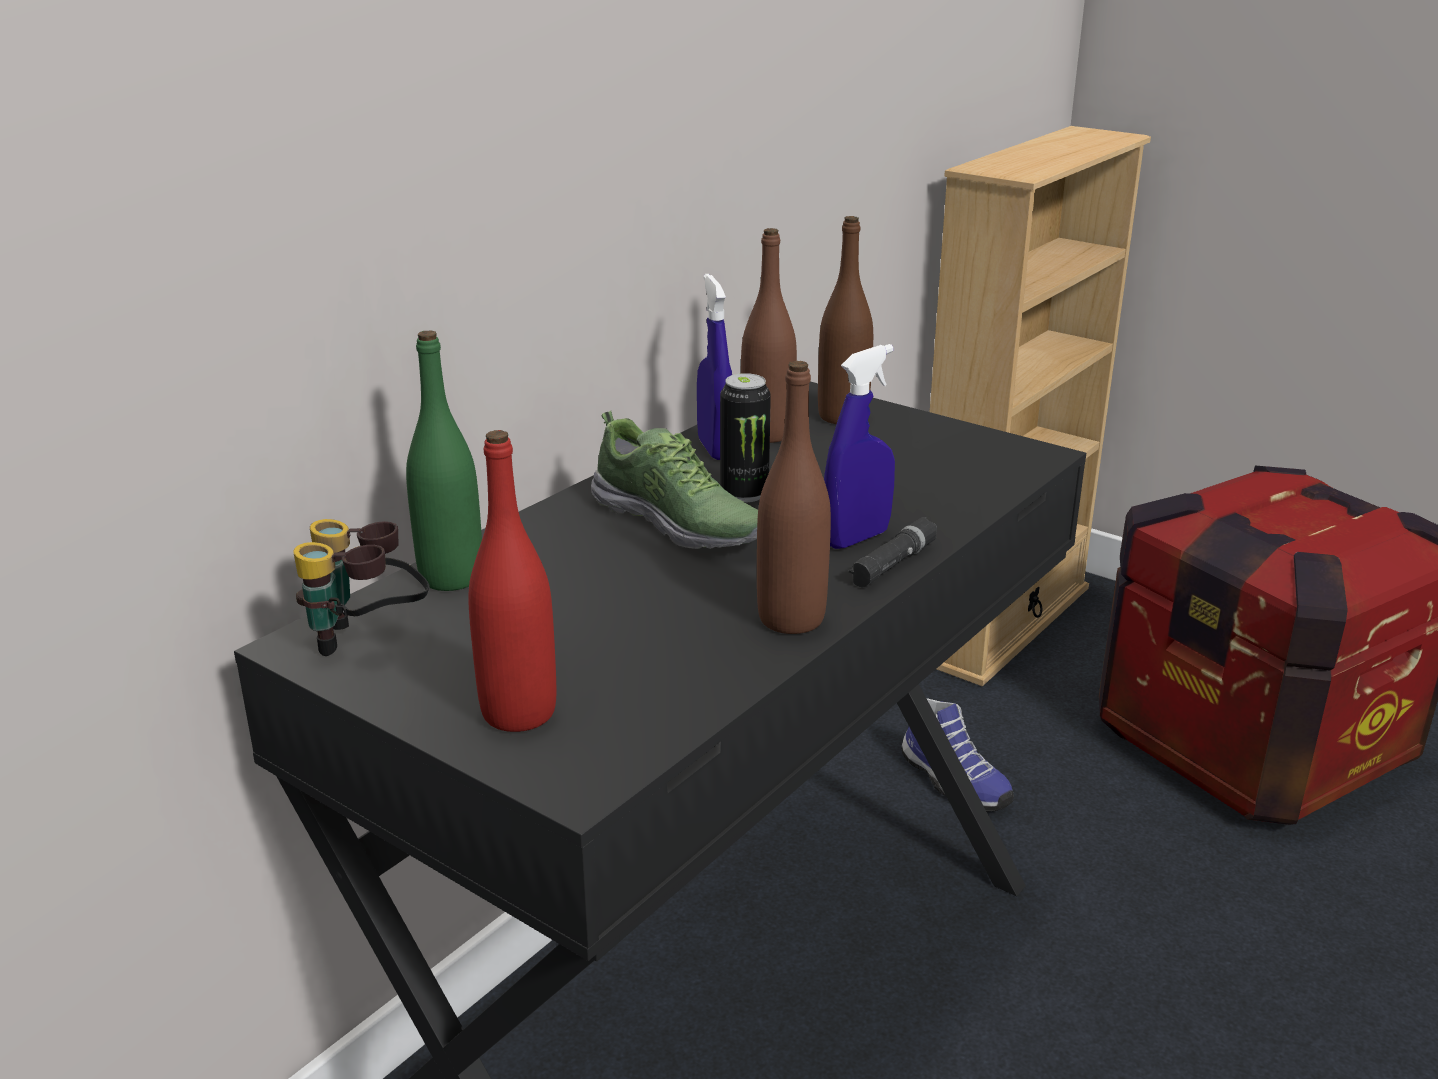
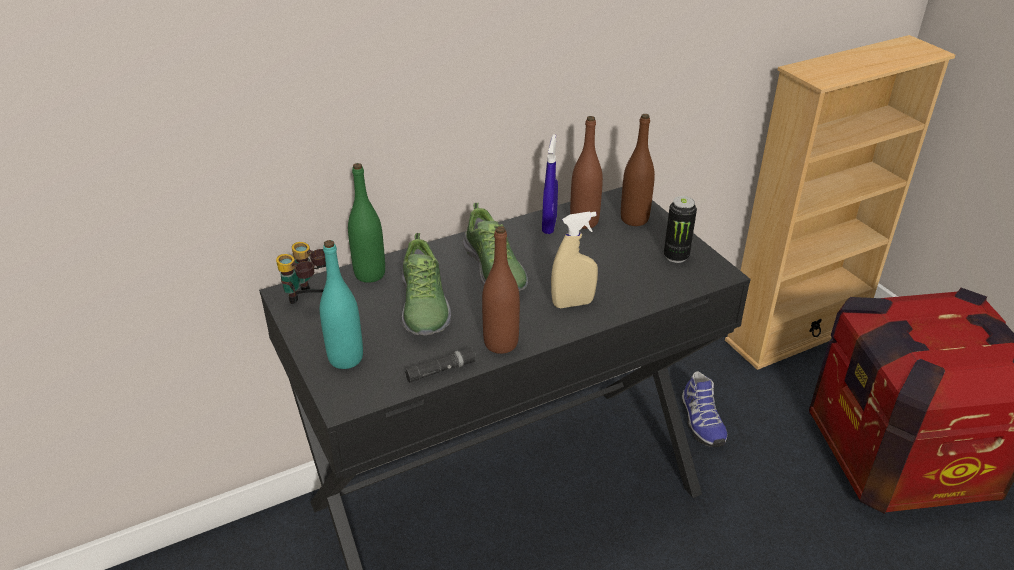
camera: 25 degrees right, 10 degrees up
(519, 713) = (346, 358): red bottle -> turquoise bottle
(598, 600) = (423, 306): none -> shoe
(744, 494) = (540, 259): can -> can (676, 256)
(856, 538) = (573, 303): blue spray bottle -> beige spray bottle
(893, 563) = (577, 324): black flashlight -> black flashlight (441, 370)

